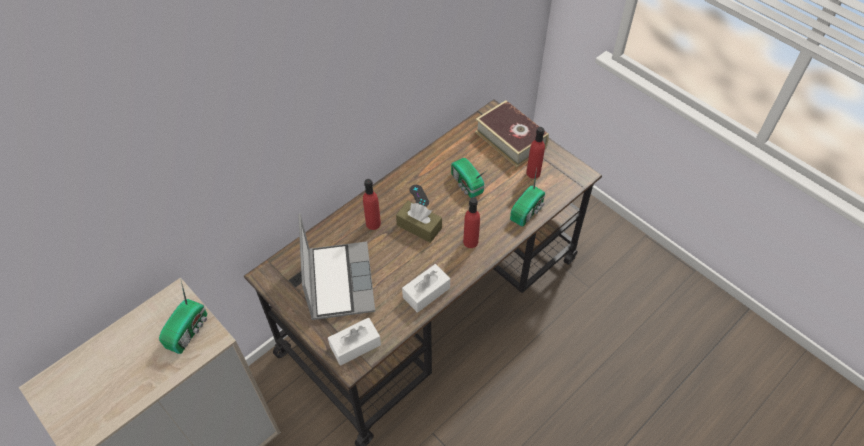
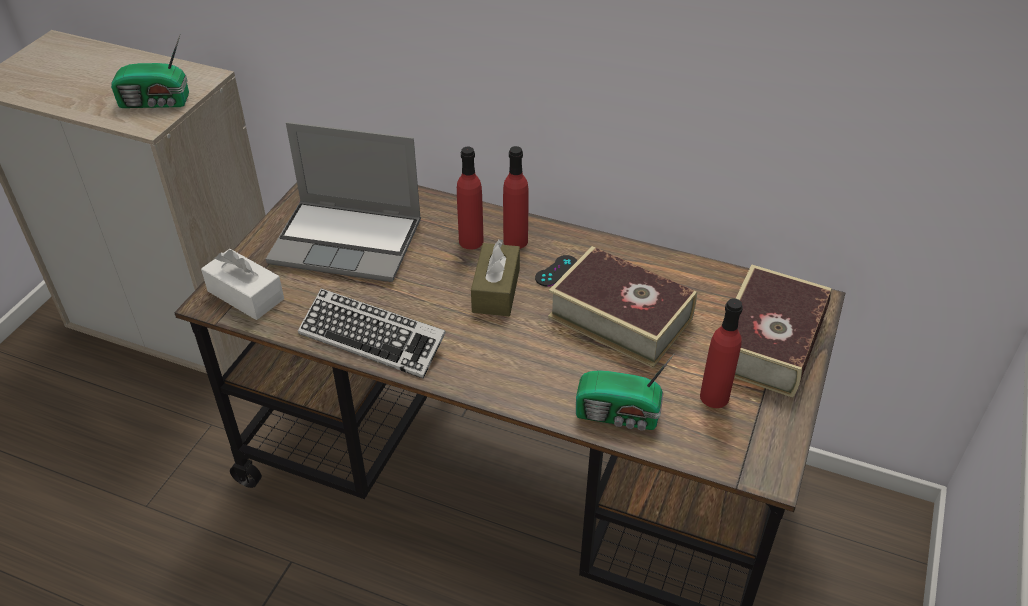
camera: 65 degrees right, 10 degrees down
(338, 281) = (349, 242): laptop -> laptop turned 45 degrees clockwise
(426, 293) = (372, 339): white tissue box -> keyboard
(466, 184) = (620, 318): radio -> book
(470, 242) = (502, 359): red bottle -> red bottle (515, 241)

